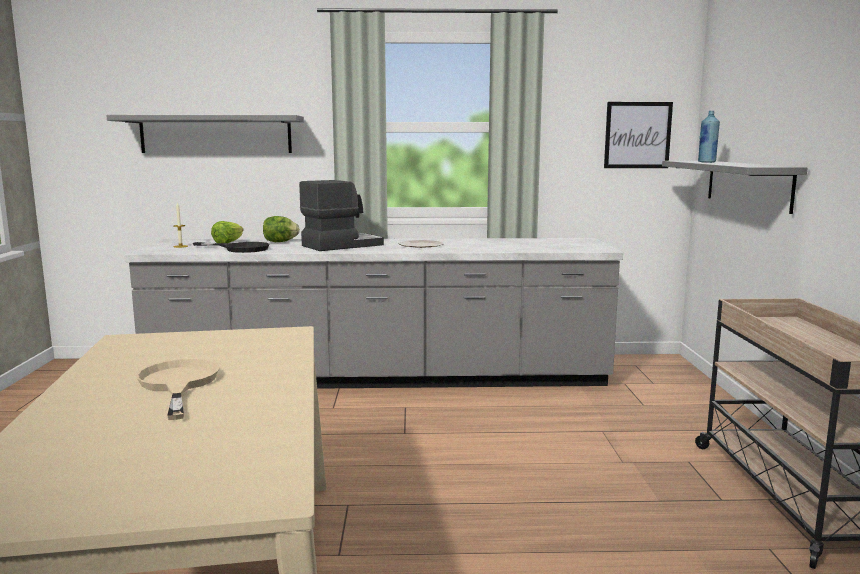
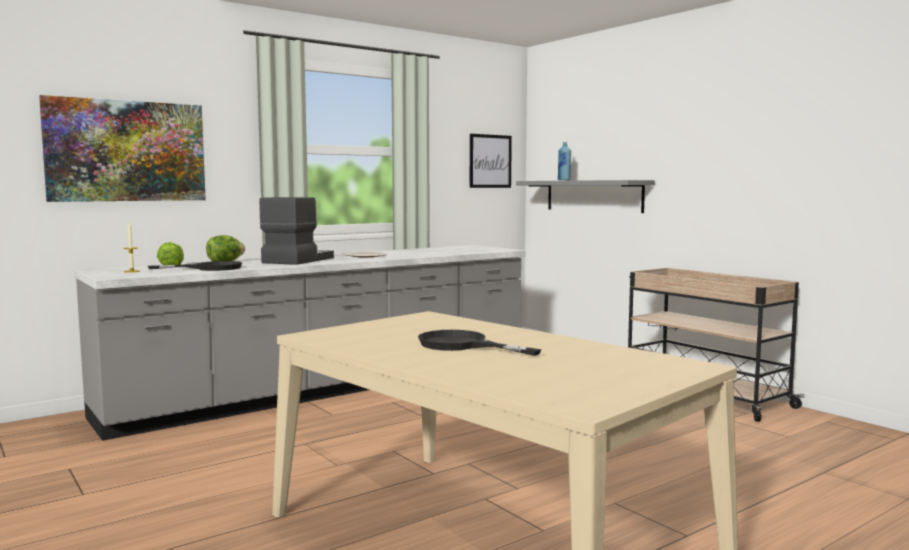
camera: 35 degrees left, 5 degrees down
(178, 384) = (462, 345): beige frying pan -> black frying pan
(216, 134) = (127, 151): grey shelf -> picture

